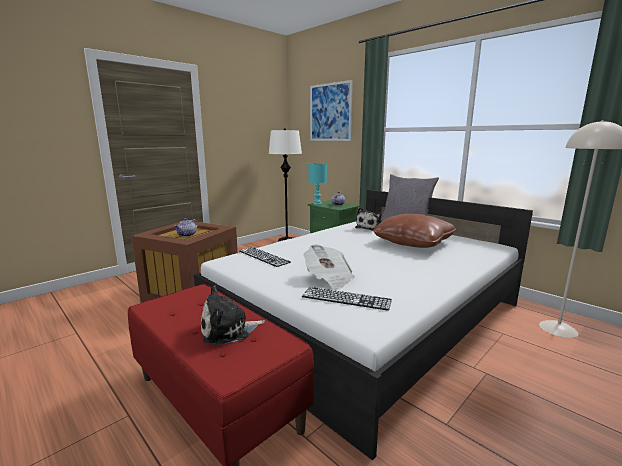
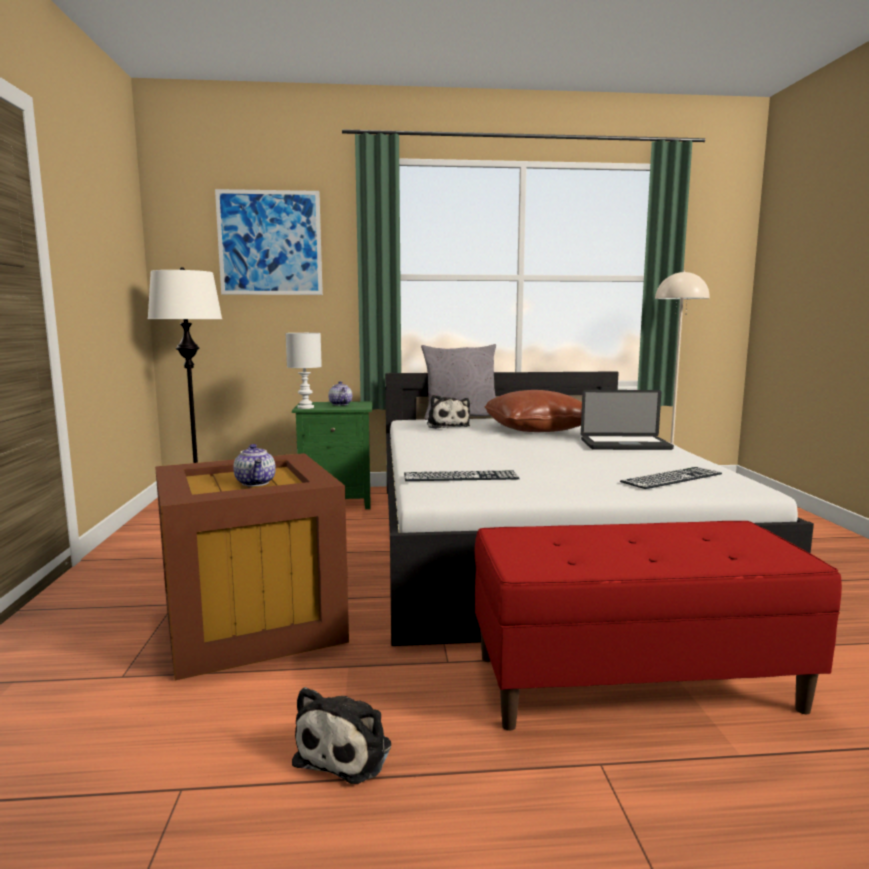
camera: 50 degrees left, 5 degrees down
(228, 330) = (673, 541): plush toy -> plush toy (347, 751)
(317, 203) = (305, 407): turquoise table lamp -> white table lamp
(328, 278) = (600, 472): newspaper -> none
(423, 269) = (625, 445): none -> laptop

